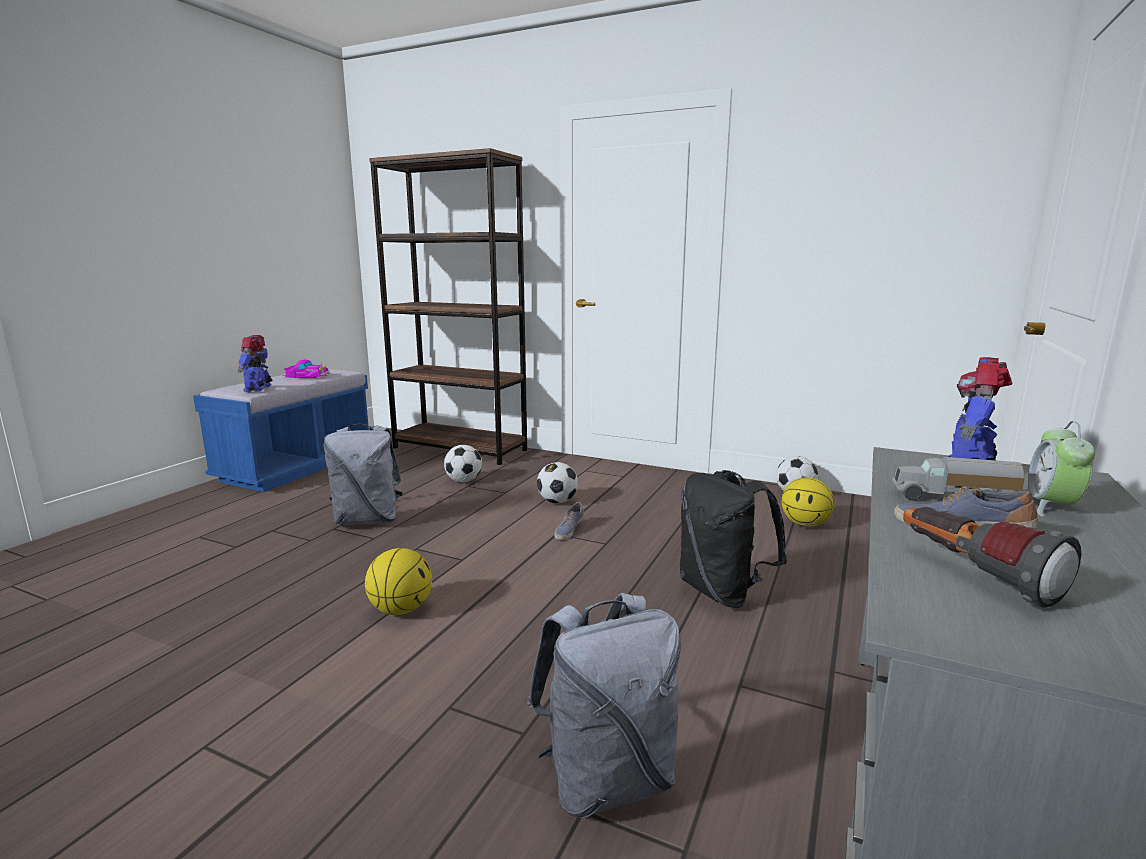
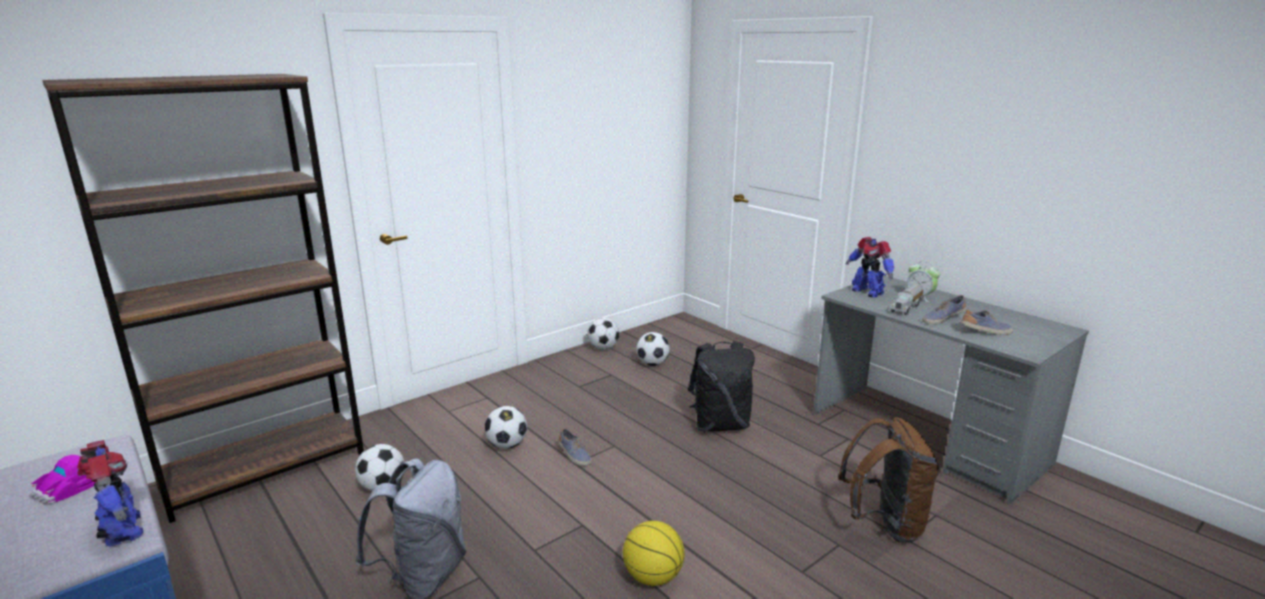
camera: 65 degrees left, 5 degrees up
(259, 389) = (121, 531): toy robot -> toy robot turned 150 degrees counterclockwise
(606, 779) = (884, 524): grey backpack -> brown backpack
(805, 524) = (652, 364): basketball -> football
(973, 575) = (986, 332): flashlight -> shoe

